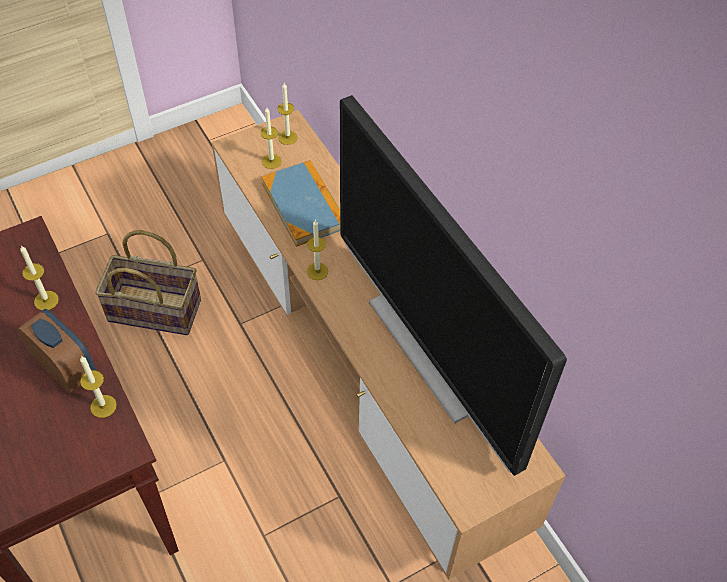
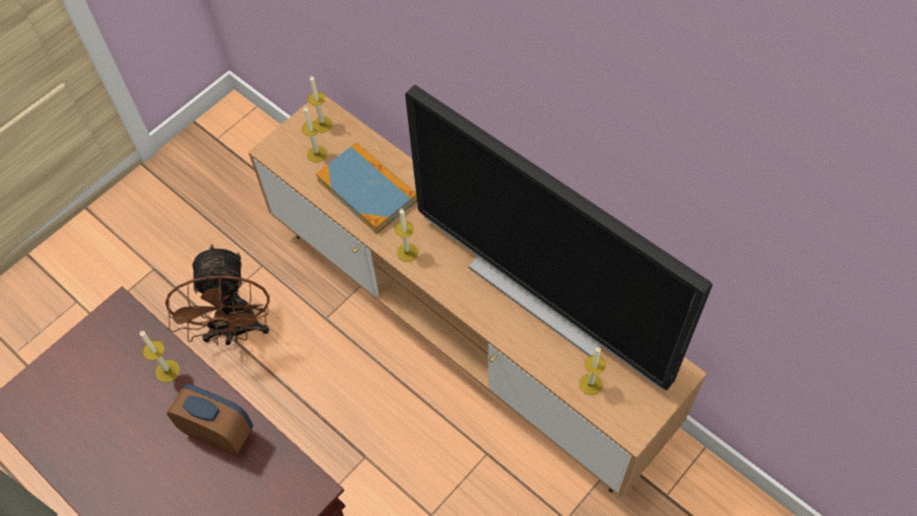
camera: 15 degrees left, 5 degrees up
(103, 406) = (271, 456): candle -> candle (590, 384)
(155, 309) = (236, 331): basket -> brown fan

